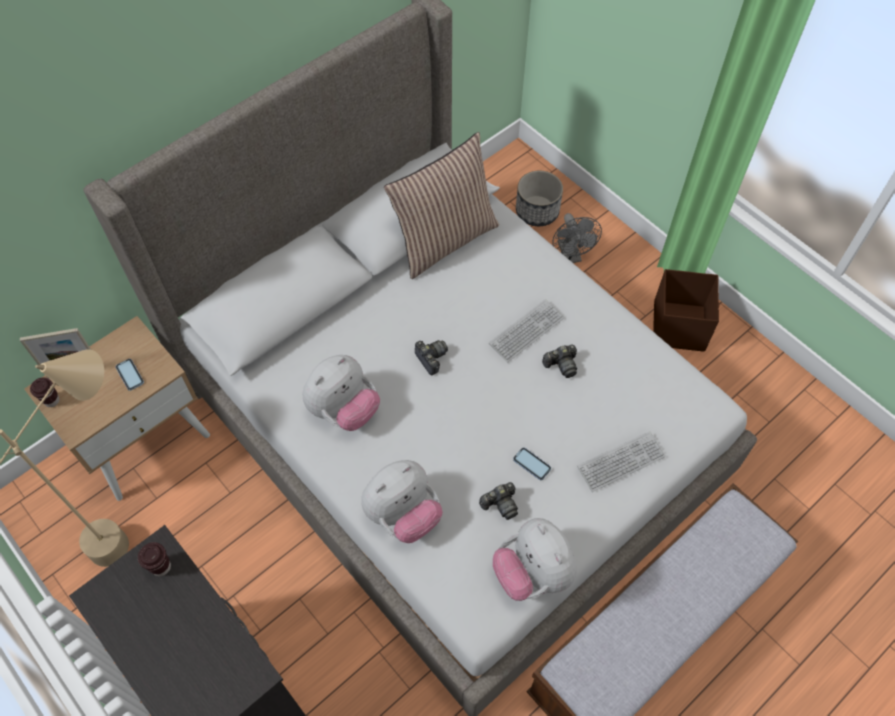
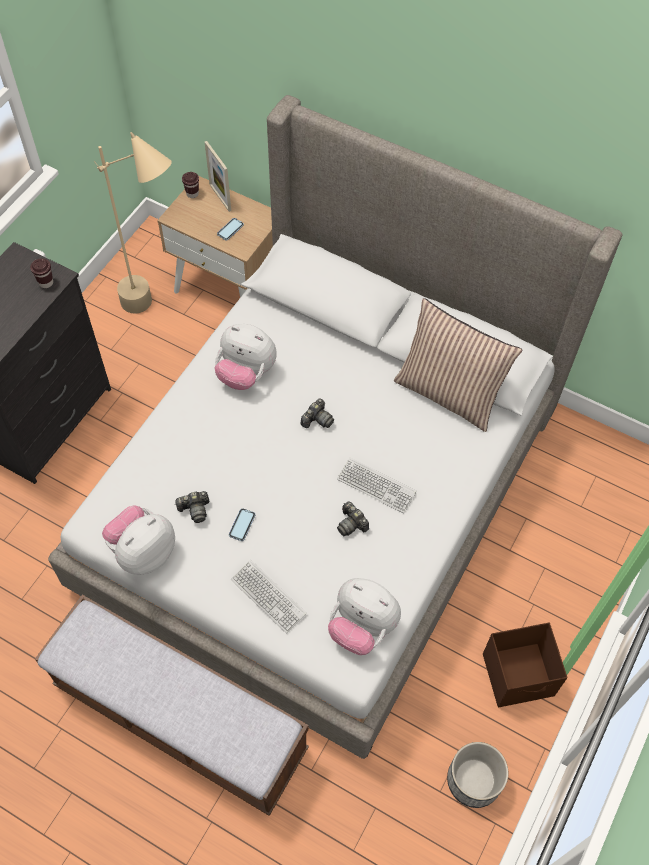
camera: 70 degrees right, 0 degrees up
(403, 514) = (166, 443): plush toy -> plush toy (362, 627)
(500, 504) = (195, 509): camera -> camera turned 60 degrees counterclockwise
(537, 211) = (597, 504): planter -> planter (474, 780)
(571, 256) = (556, 550): grey fan -> none

